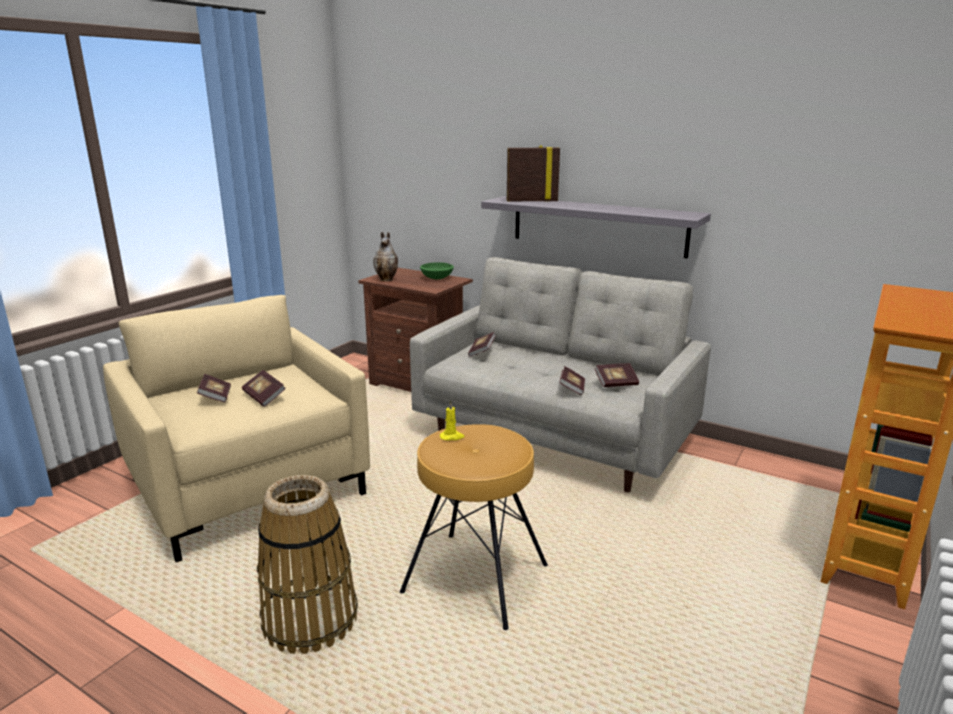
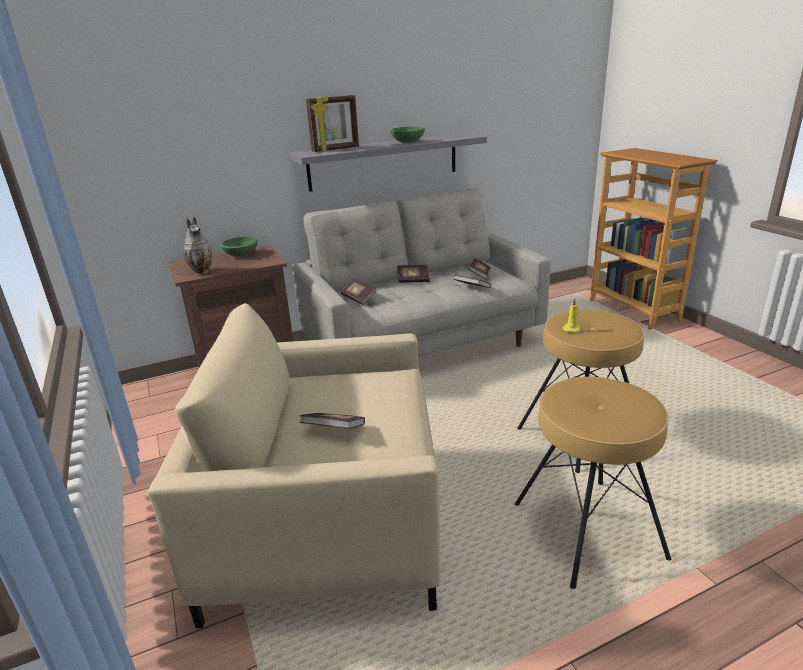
camera: 55 degrees left, 5 degrees up
(264, 397) = (369, 401): book -> book (413, 280)
(309, 619) = (586, 530): basket -> brown stool
(532, 201) = (336, 149): picture frame -> picture frame turned 150 degrees counterclockwise
(607, 208) = (408, 142): none -> green bowl

